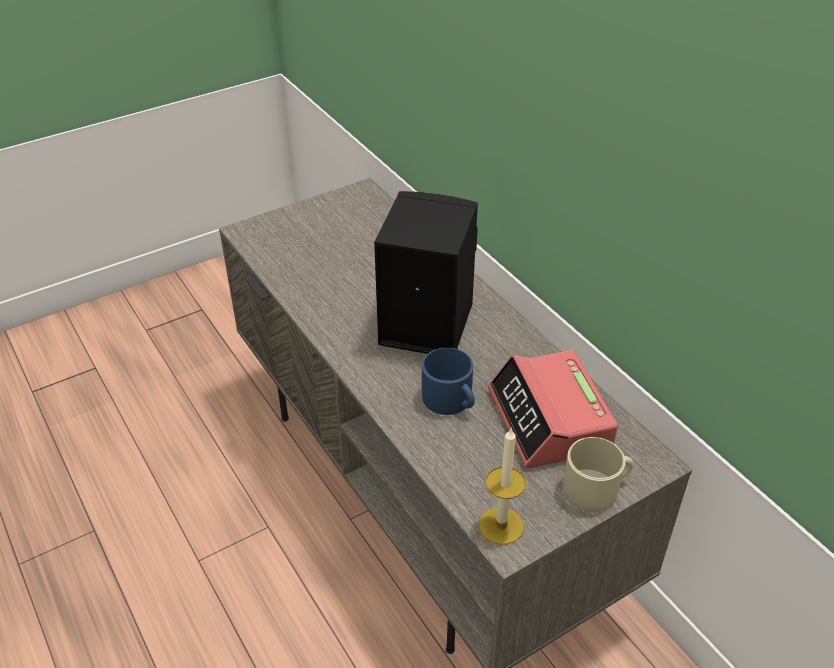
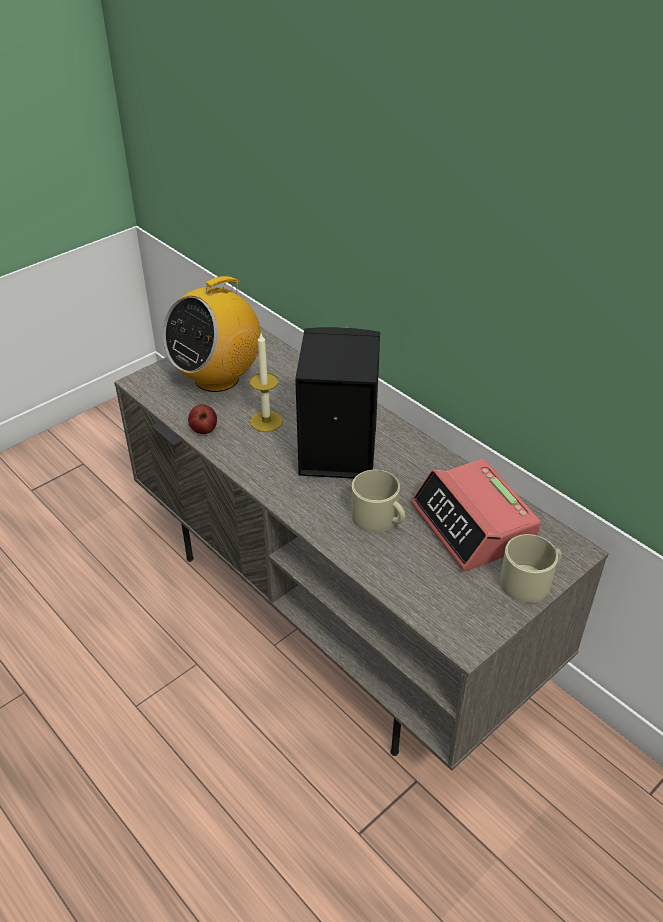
camera: 10 degrees left, 0 degrees up
(294, 287) = (204, 430): none -> apple
(322, 235) = (217, 378): none -> radio
(451, 400) = (379, 519): blue mug -> beige mug
(501, 526) = (454, 626): candle -> candle (266, 421)

